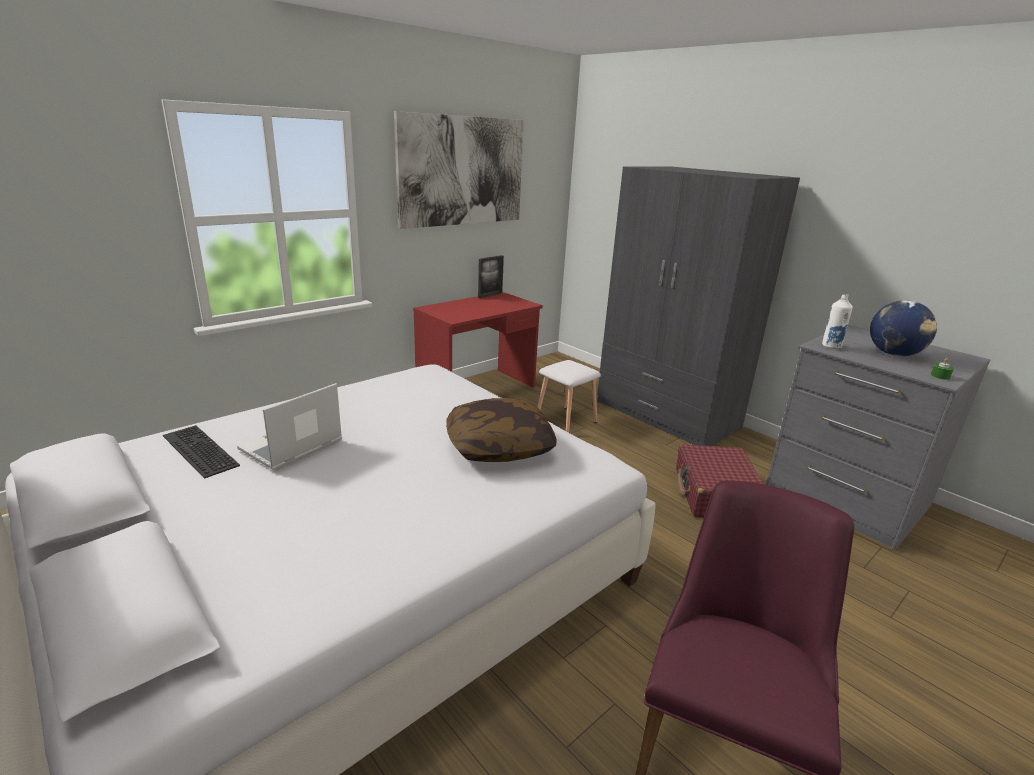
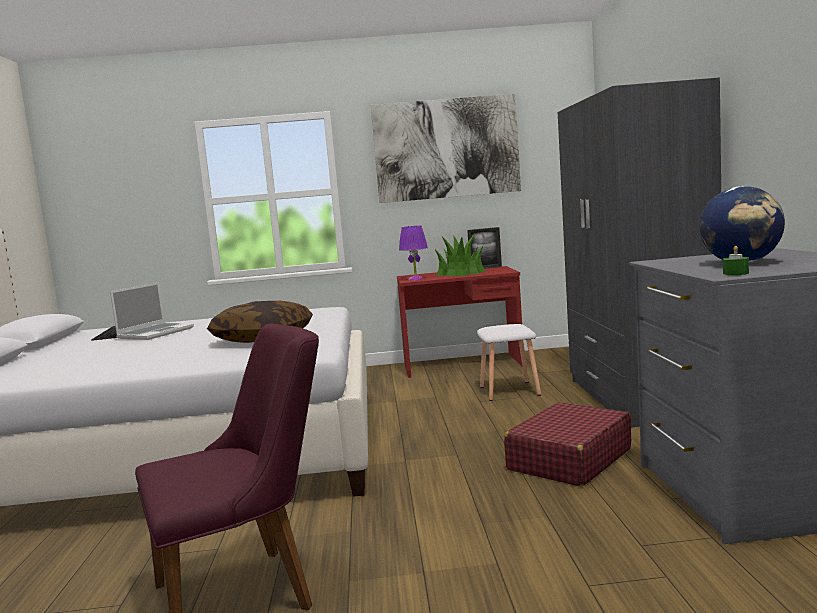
camera: 40 degrees right, 15 degrees down
(291, 446) = (156, 333): laptop -> laptop turned 135 degrees clockwise
(456, 317) = (415, 279): none -> purple table lamp
(484, 305) = (461, 273): none -> potted plant
(831, 346) = (669, 261): white bottle -> none

